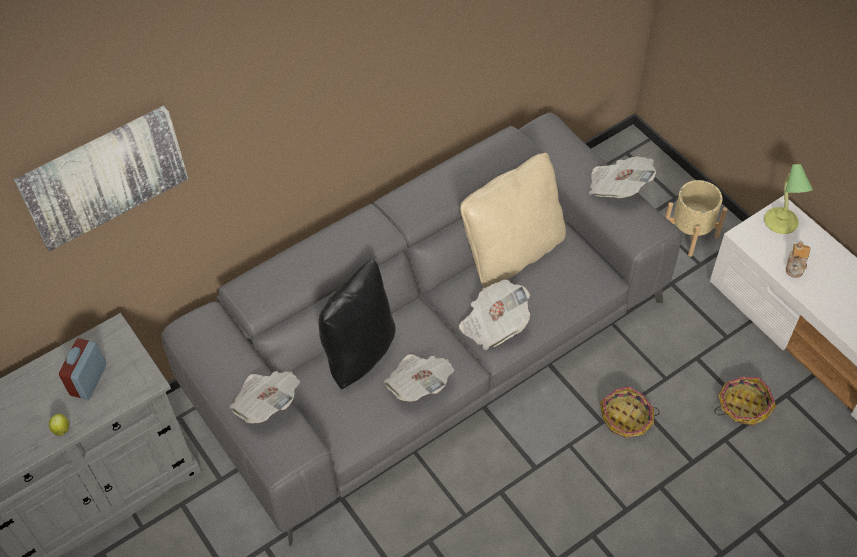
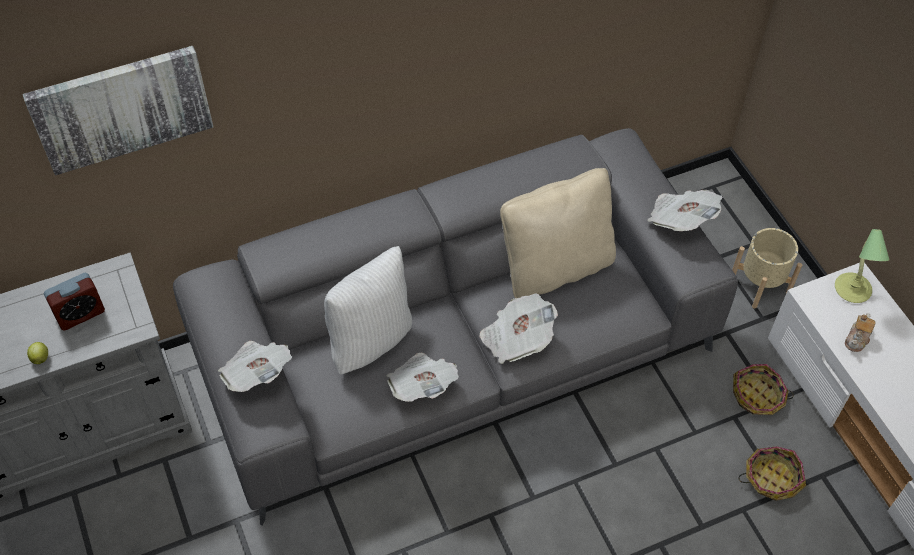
camera: 10 degrees right, 0 degrees up
(88, 380) = (80, 314): alarm clock -> alarm clock turned 150 degrees counterclockwise
(359, 351) = (370, 339): black pillow -> white pillow
(626, 419) = (642, 466): basket -> basket (758, 396)

